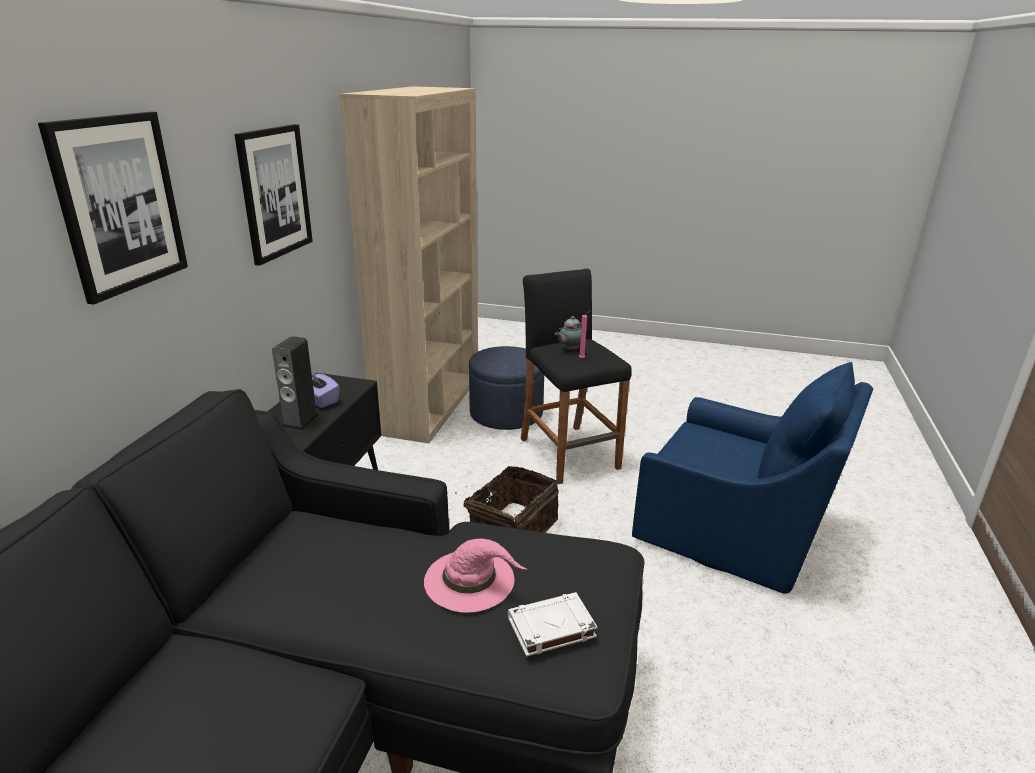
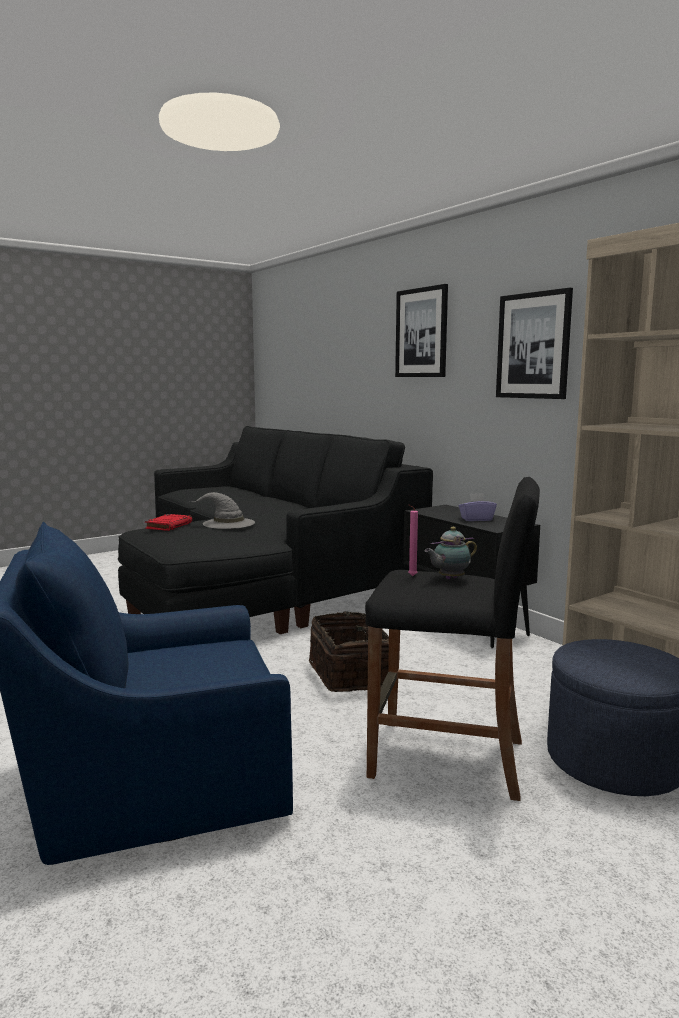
camera: 130 degrees right, 15 degrees down
(300, 421) = (448, 513): speaker -> none
(471, 580) = (228, 523): pink hat -> grey hat
(550, 628) = (169, 525): white book -> red book
(569, 349) = (449, 578): teapot -> teapot turned 120 degrees counterclockwise

